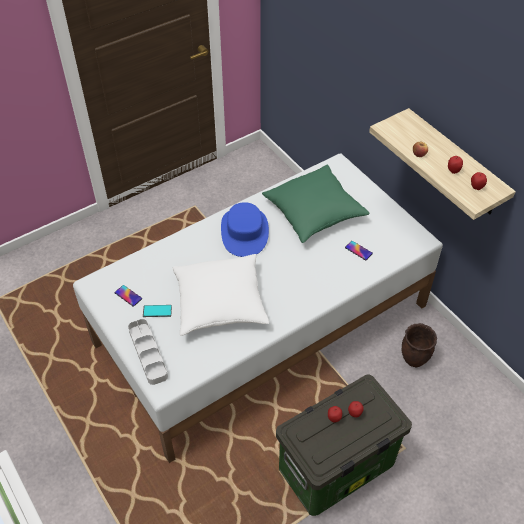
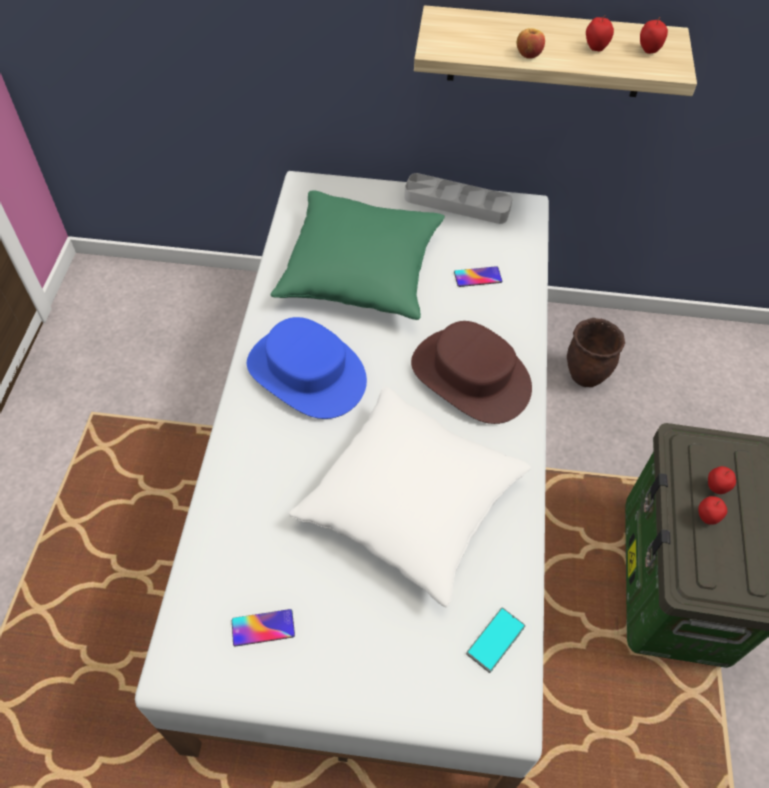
camera: 50 degrees left, 5 degrees up
(148, 353) = (416, 685): grey tray -> grey tray (457, 203)
(157, 311) = (340, 606): phone -> phone (495, 640)
(301, 282) = (471, 376): none -> brown hat

